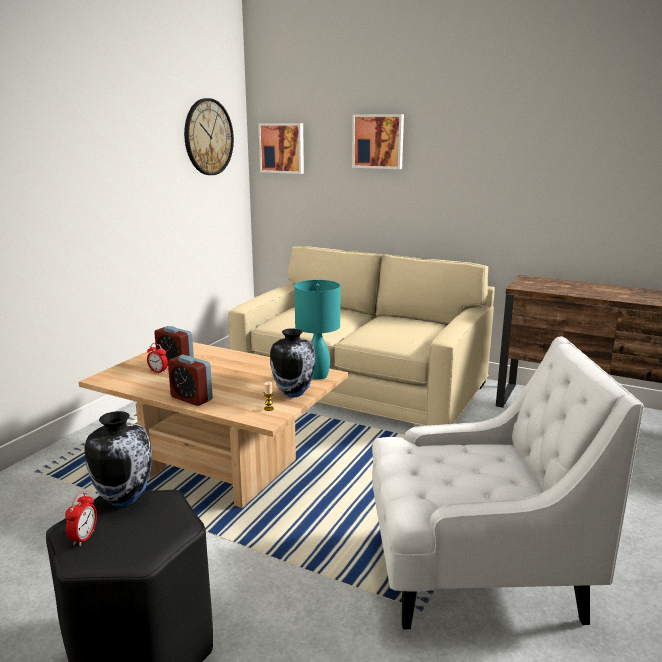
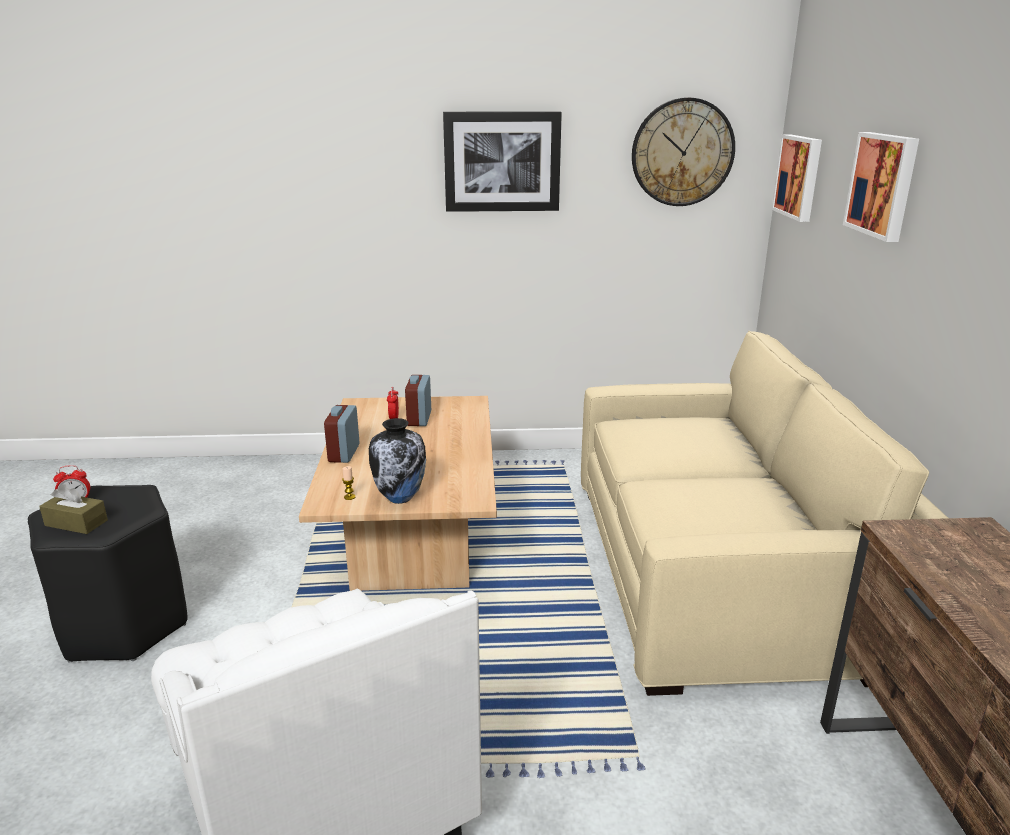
camera: 60 degrees right, 5 degrees up
(111, 148) = (502, 162): none -> picture
(125, 498) = (138, 495): vase -> none
(137, 539) = (76, 523): none -> brown tissue box
(318, 375) = (465, 496): turquoise table lamp -> none

